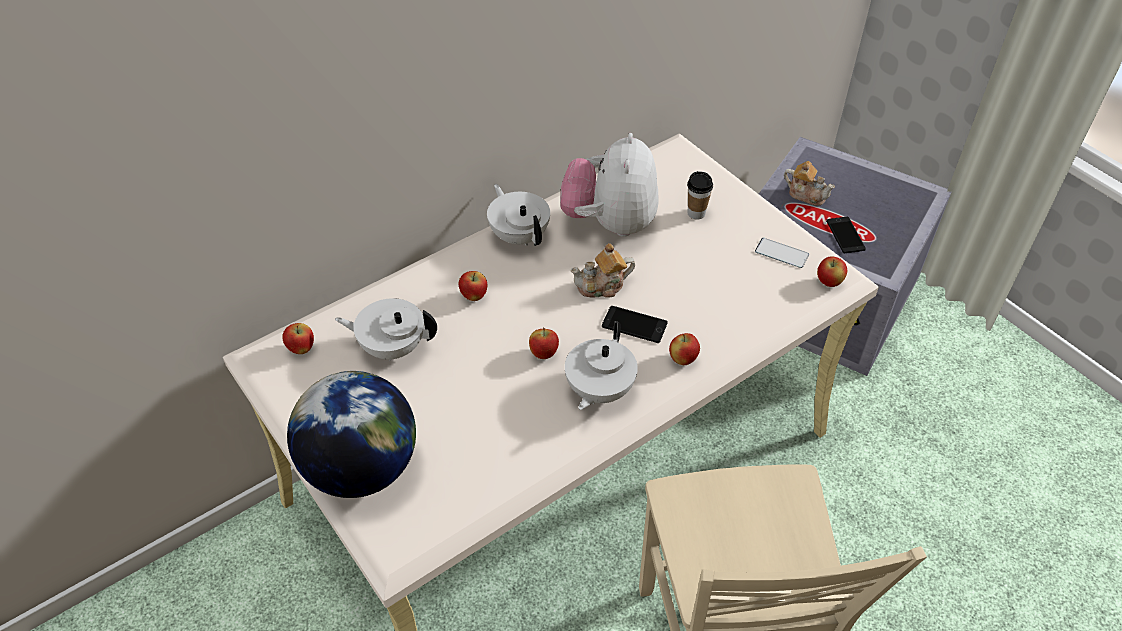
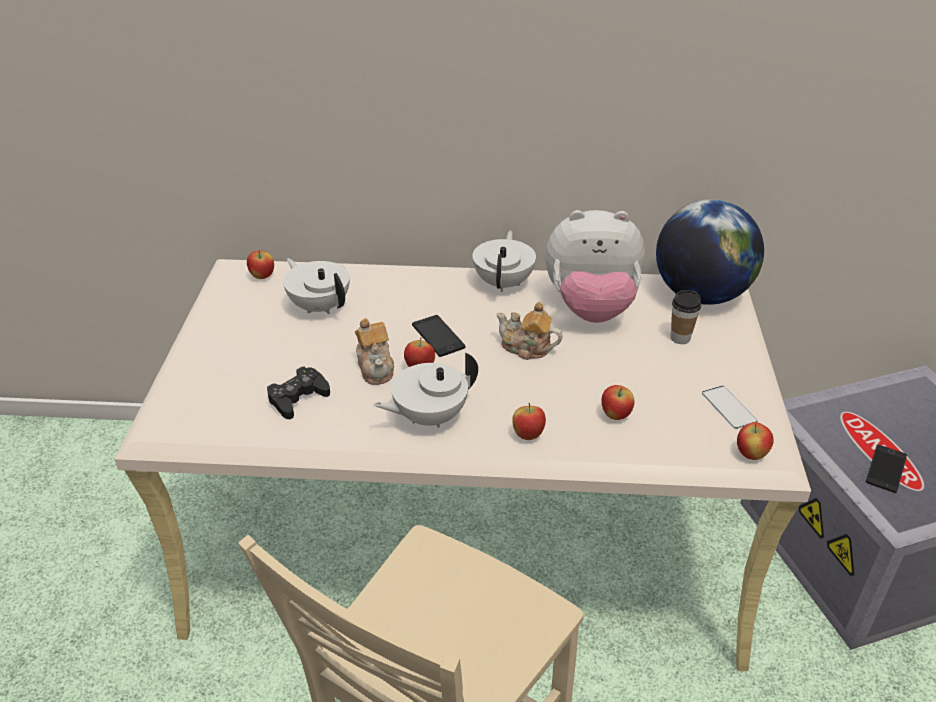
camera: 40 degrees right, 10 degrees down
(361, 468) = (203, 367): globe -> globe (701, 295)
(474, 296) = (417, 304): apple -> apple (615, 415)
(480, 442) = (298, 398): none -> black game controller
(610, 223) = (591, 309): plush toy -> plush toy turned 135 degrees counterclockwise
(634, 325) = (518, 388): phone -> phone (438, 336)
(806, 194) = (878, 414): teapot -> teapot (376, 367)

